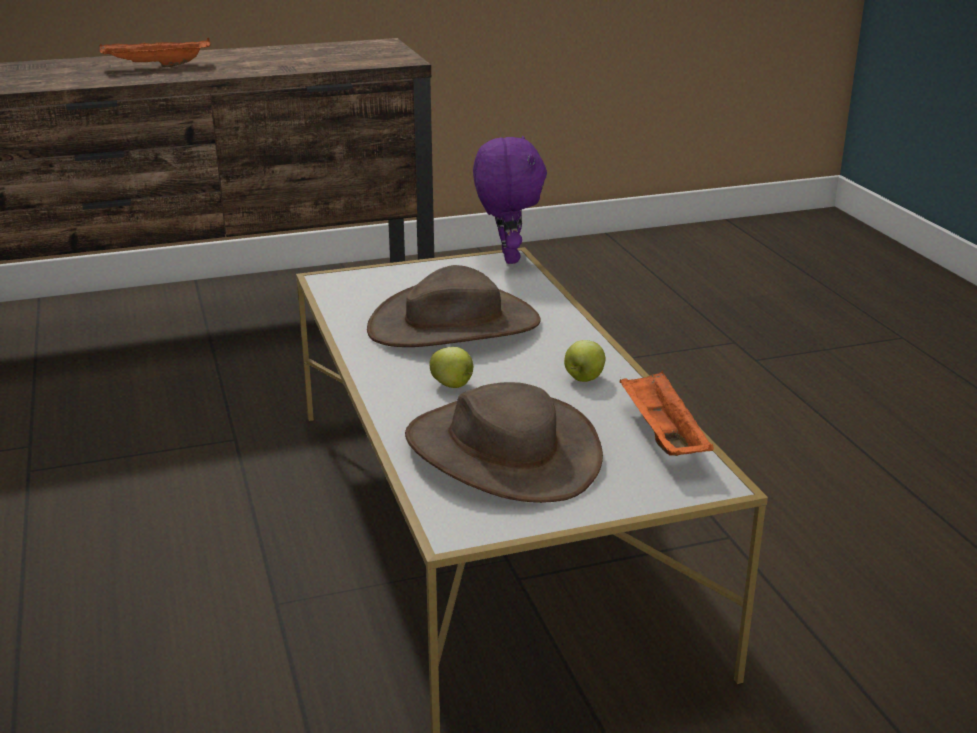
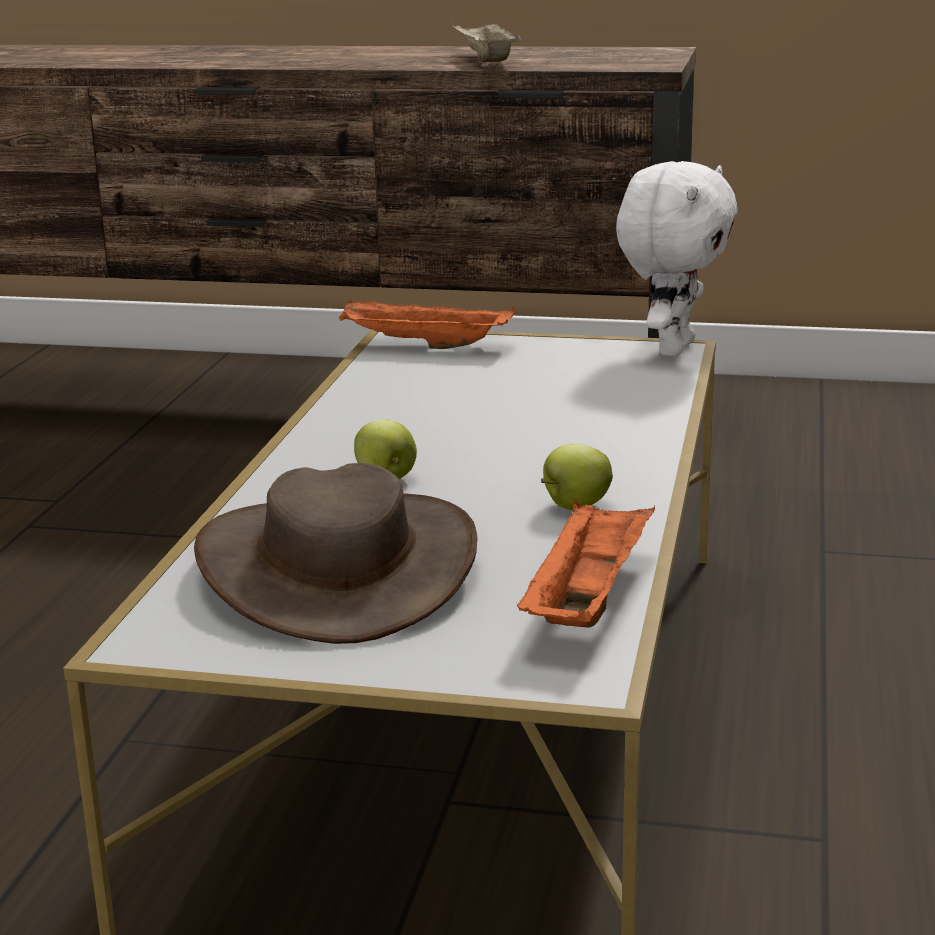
camera: 30 degrees right, 5 degrees down
(156, 67) = (338, 56): orange tray -> orange tray (422, 345)
(277, 63) = (485, 60): none -> beige tray
(454, 325) = (488, 412): brown hat -> none
(507, 257) = (672, 348): purple plush toy -> white plush toy

